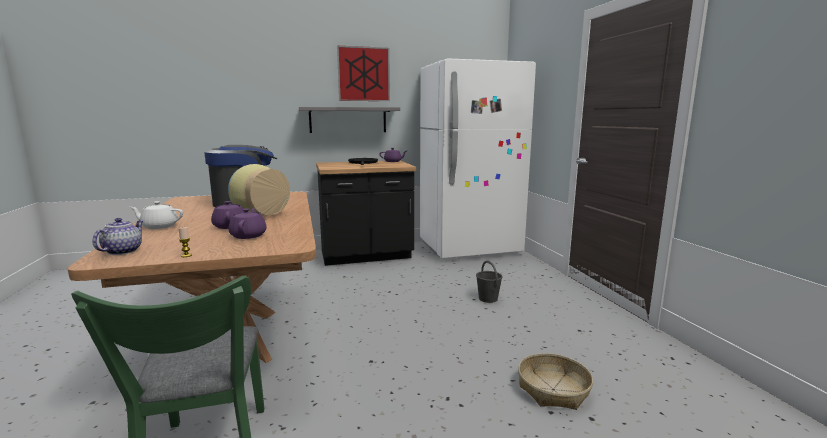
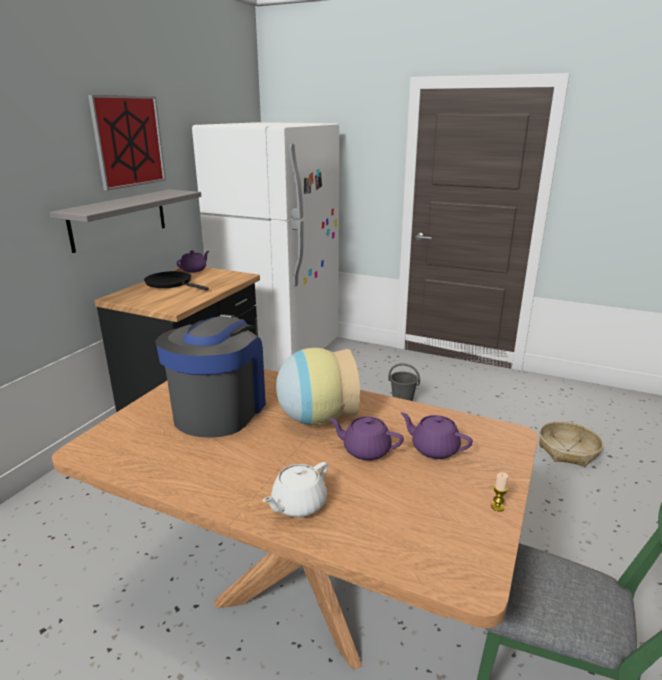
camera: 50 degrees left, 10 degrees up
(123, 251) = (430, 554): teapot -> none

